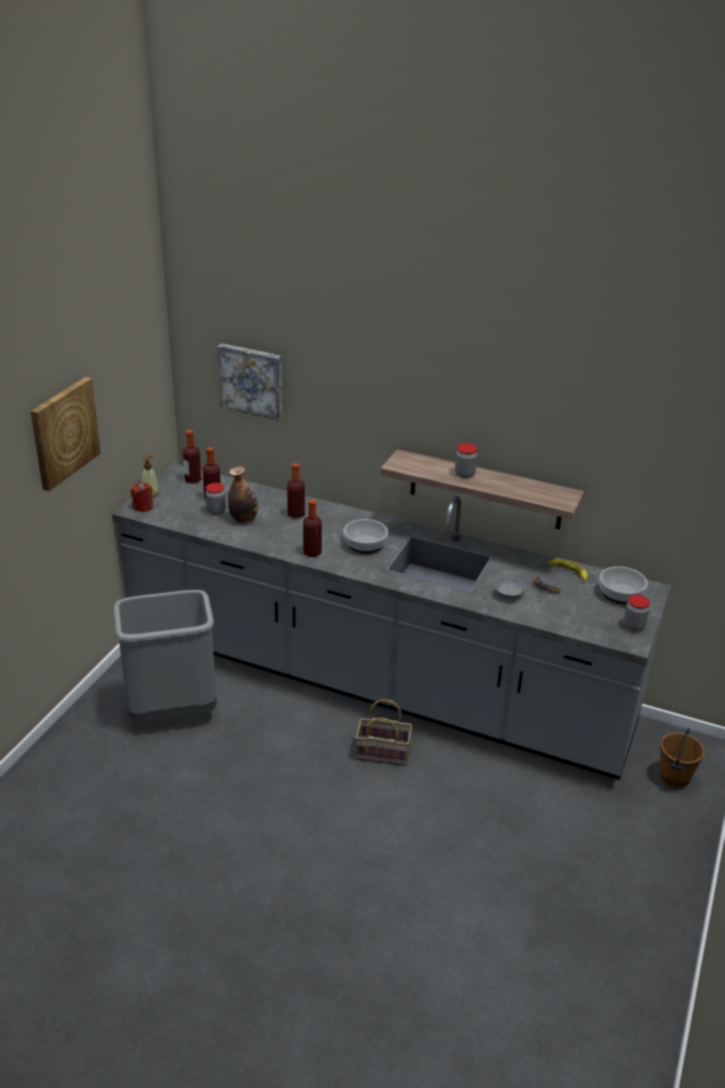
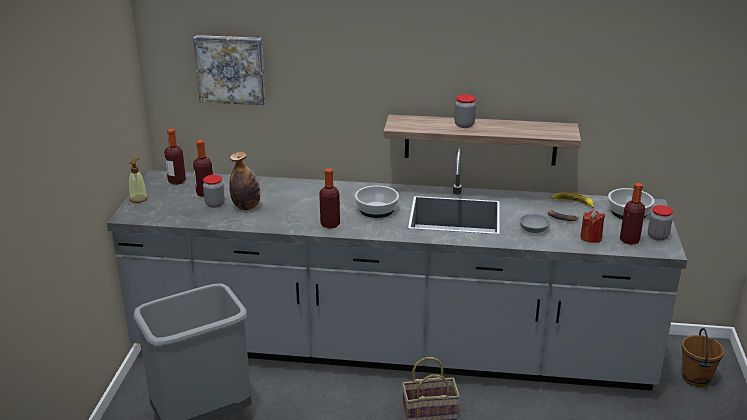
camera: 15 degrees left, 5 degrees down
(64, 432) = (62, 131): picture -> none
(143, 507) = (137, 212): red candle -> red candle (591, 238)
(296, 514) = (296, 195): bottle -> bottle (629, 240)

